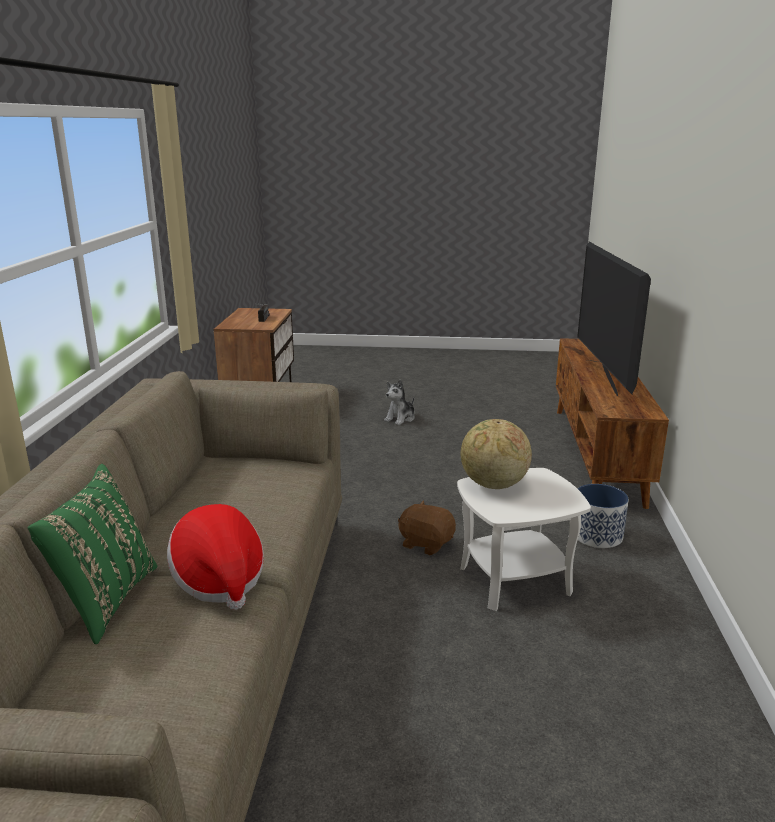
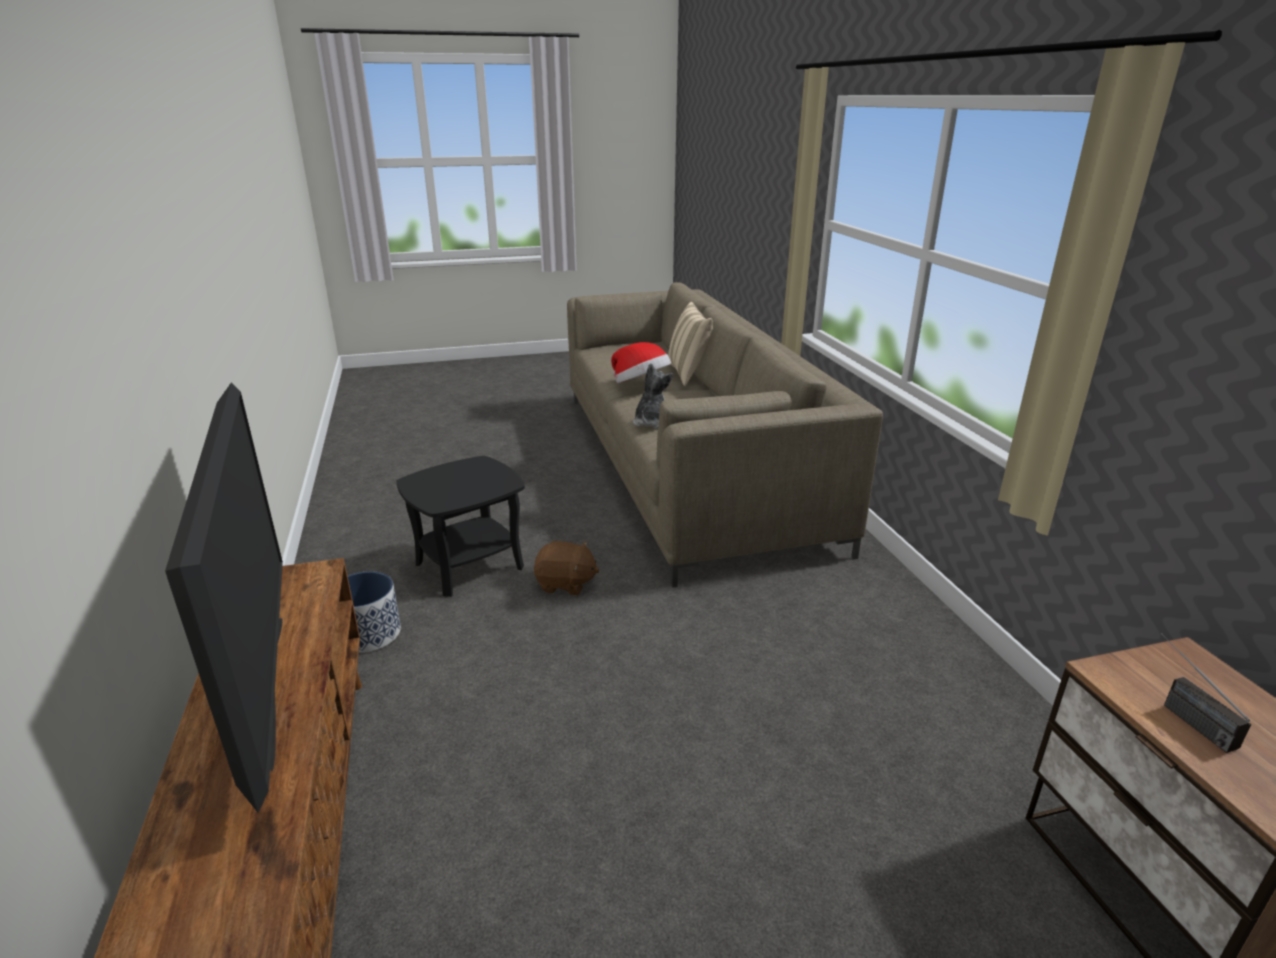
camera: 160 degrees right, 5 degrees up
(105, 601) = (688, 374): green pillow -> beige pillow
(400, 418) = (751, 886): plush toy -> plush toy (651, 422)
(493, 485) = (488, 484): globe -> none
(515, 580) = (470, 565): white side table -> black side table

